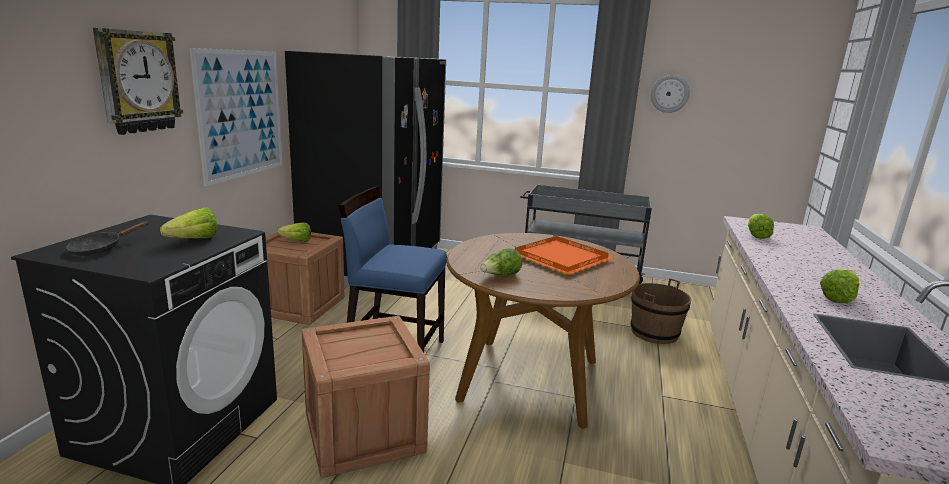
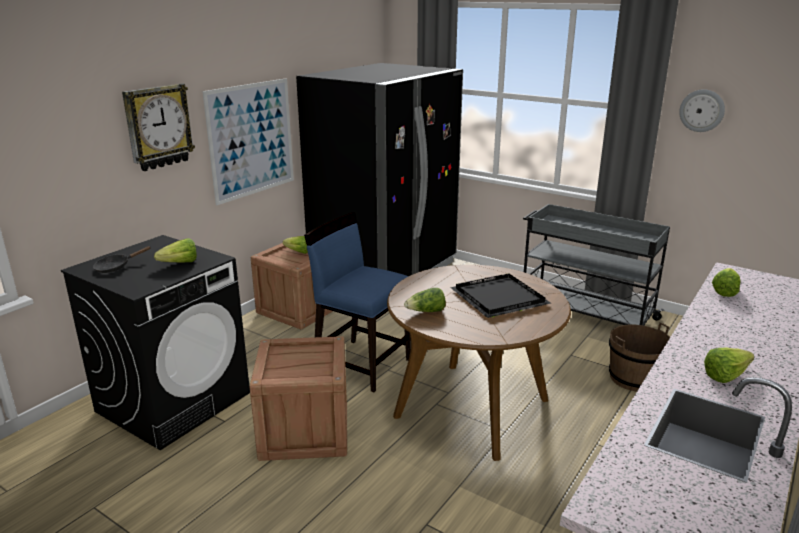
camera: 20 degrees right, 5 degrees up
(561, 259) = (498, 299): orange tray -> black tray

